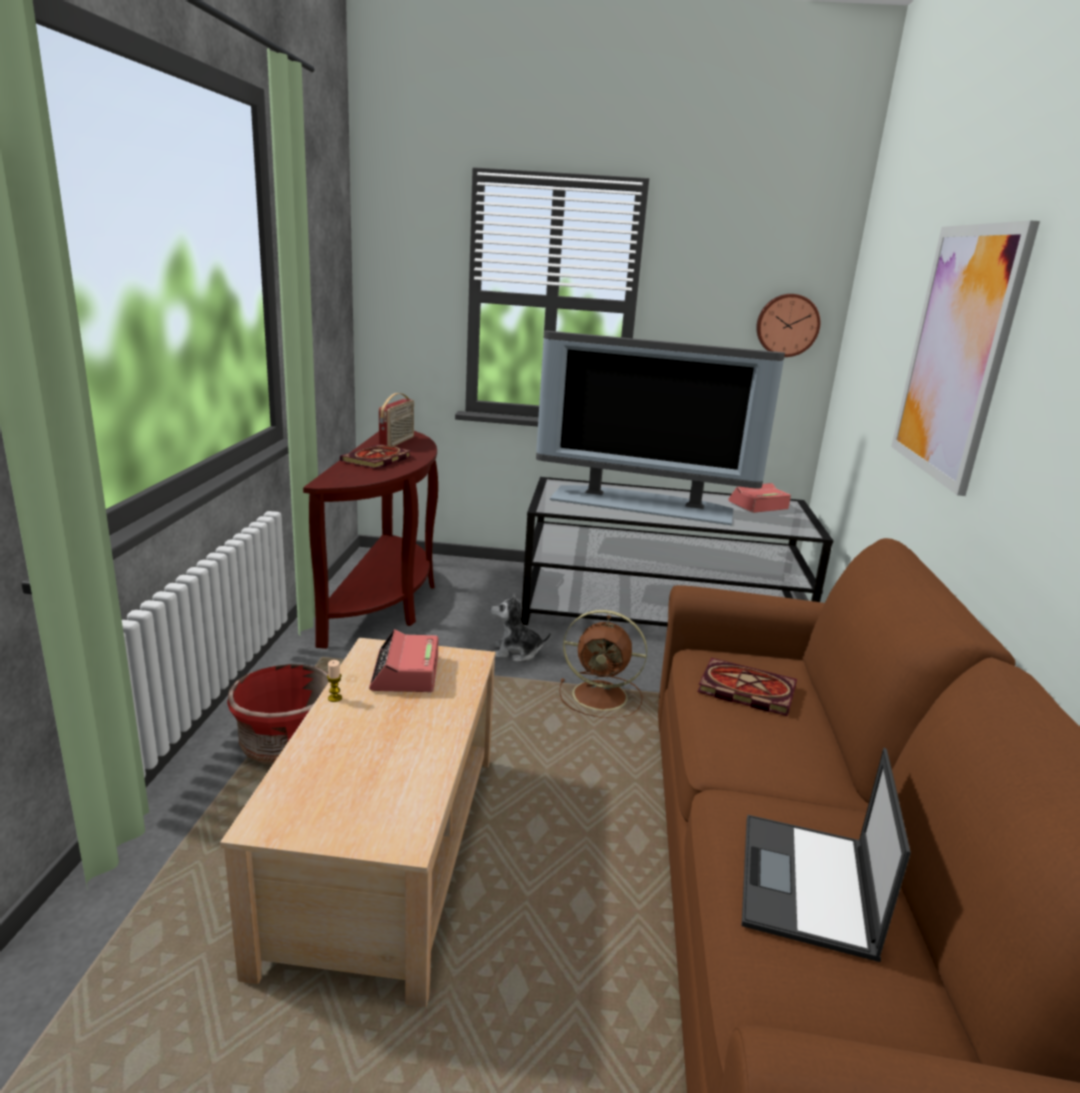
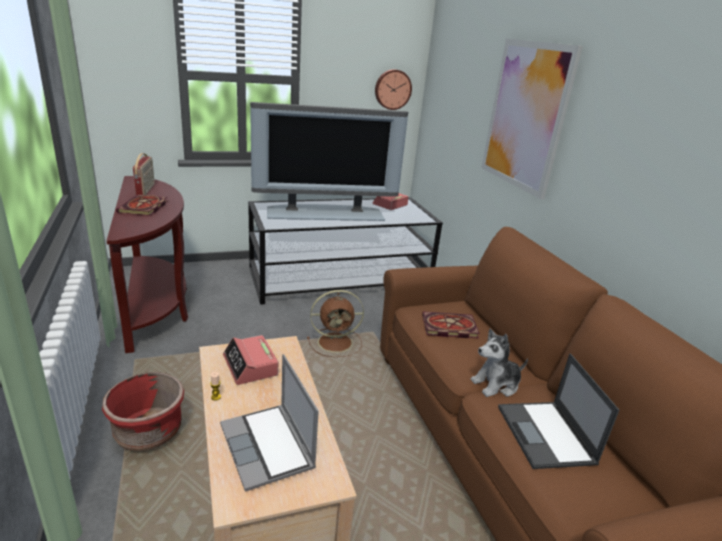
camera: 25 degrees left, 5 degrees up
(354, 773) = (268, 447): none -> laptop
(516, 652) = (268, 325): plush toy -> plush toy (496, 384)

